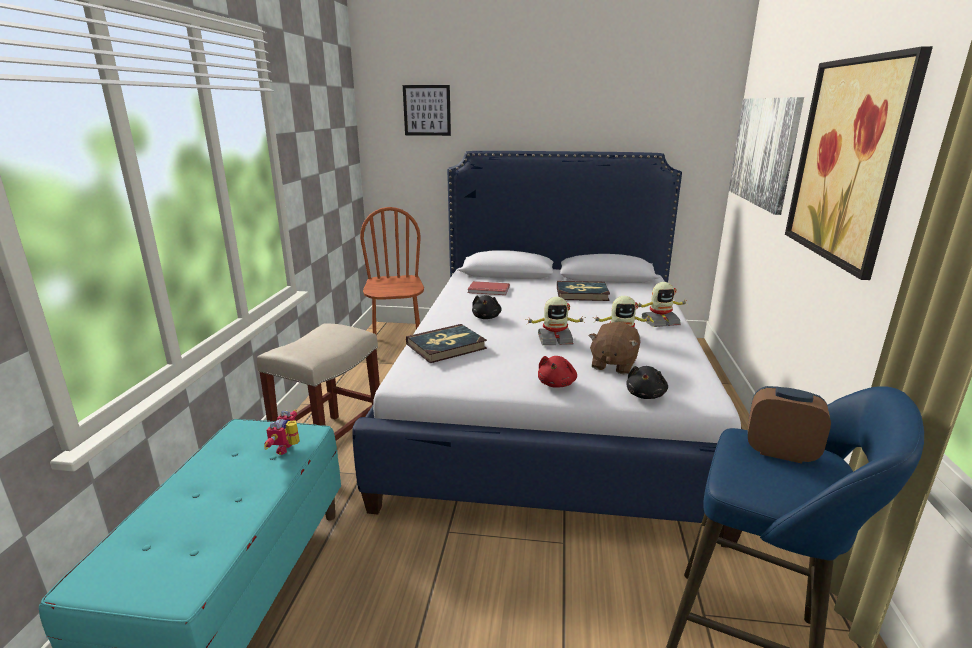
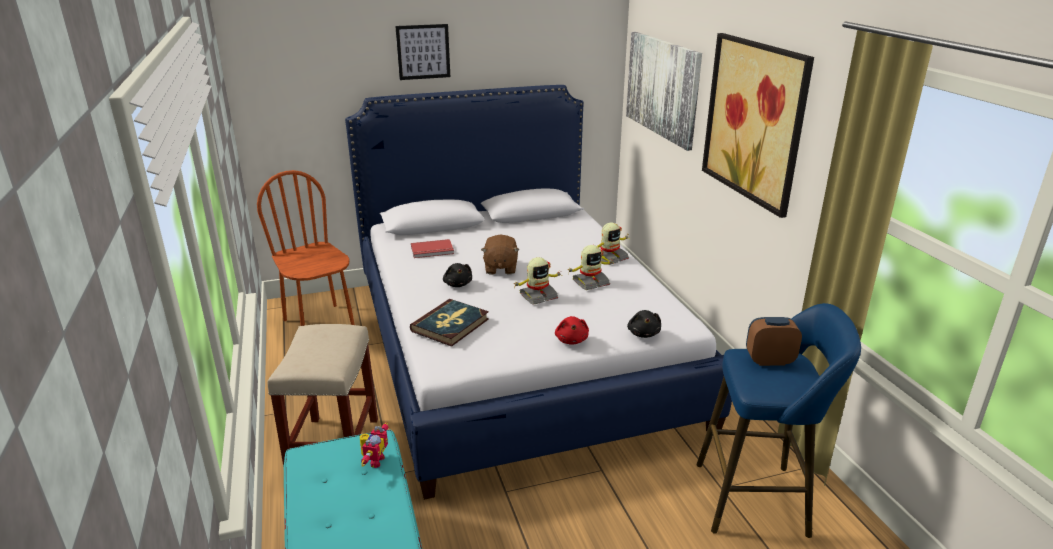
camera: 25 degrees left, 5 degrees up
(288, 449) = (373, 460): toy robot -> toy robot turned 150 degrees counterclockwise
(427, 110) = (312, 55): picture -> picture (423, 52)
(582, 293) = (523, 238): book -> none
(613, 364) = (601, 311): brown plush toy -> brown plush toy (500, 268)

